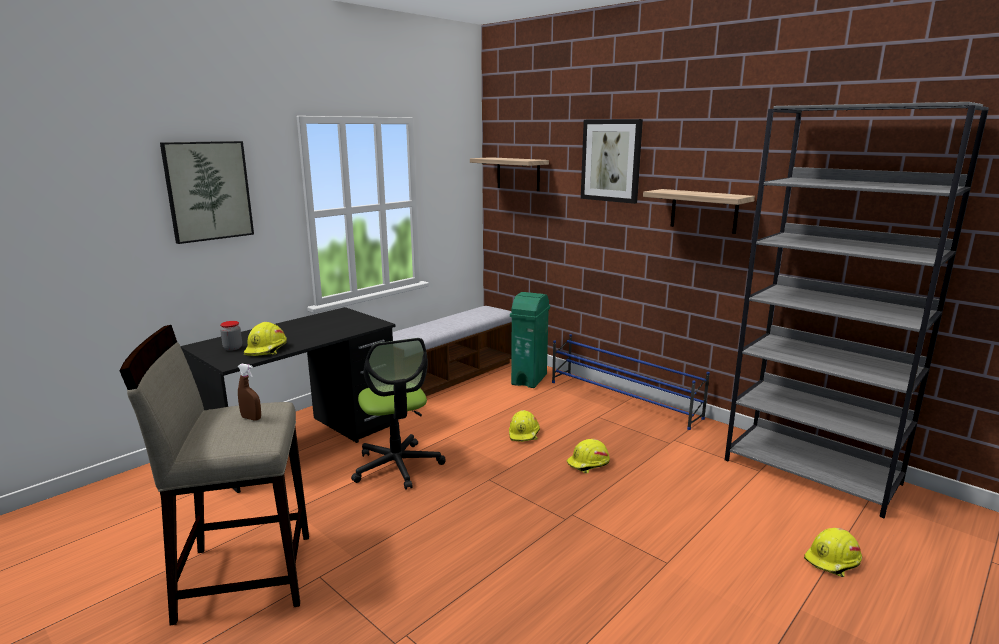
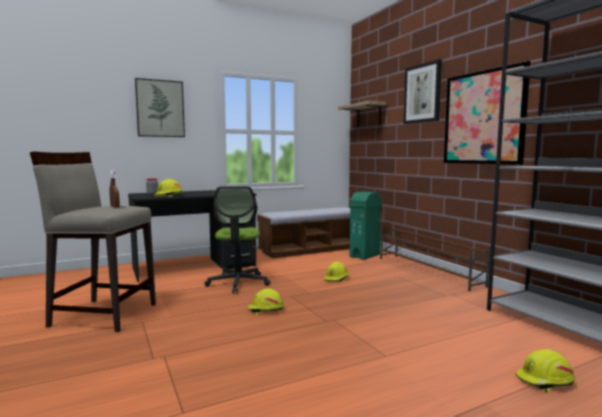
camera: 20 degrees right, 10 degrees down
(588, 464) = (370, 298): yellow hard hat -> yellow hard hat (265, 309)
(623, 400) = (427, 271): blue shoe rack -> brown shoe rack
(704, 211) = (483, 117): shelf -> picture

